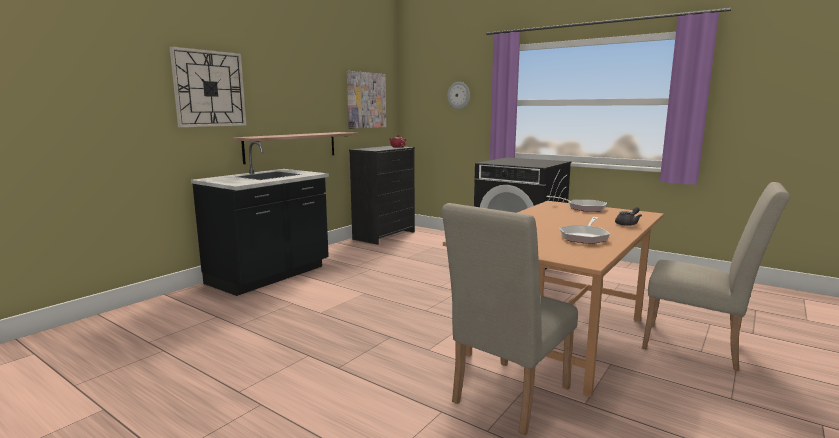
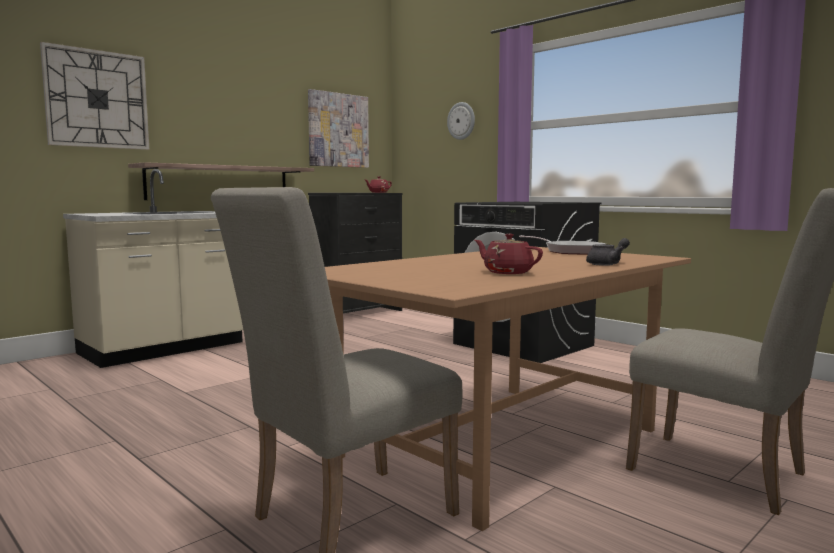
camera: 10 degrees right, 5 degrees down
(270, 276) = (165, 349): black counter -> beige counter
(584, 237) = (507, 272): frying pan -> red teapot

